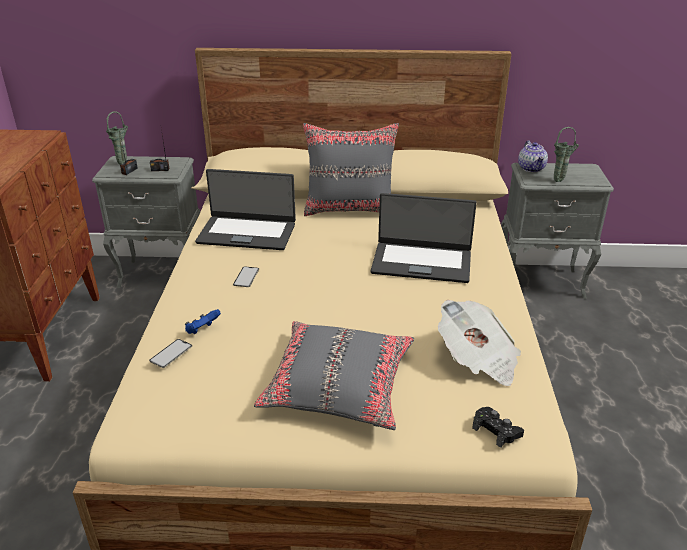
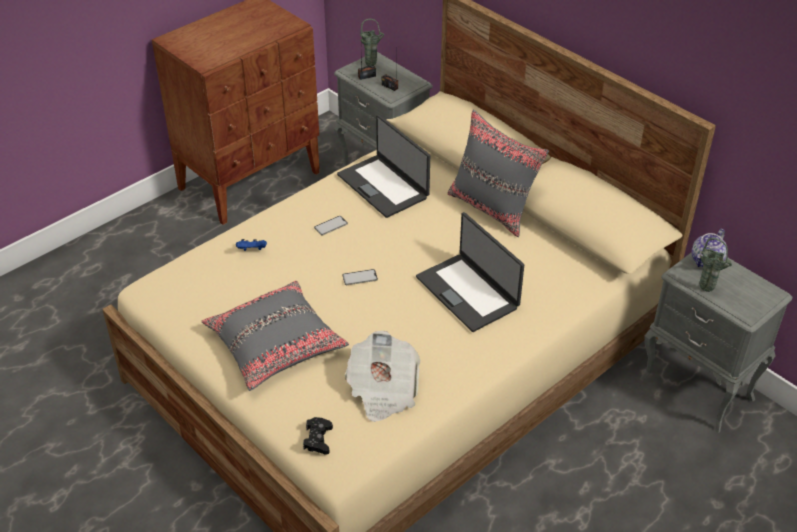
camera: 45 degrees right, 10 degrees up
(171, 353) = (214, 256): phone -> phone (360, 277)

